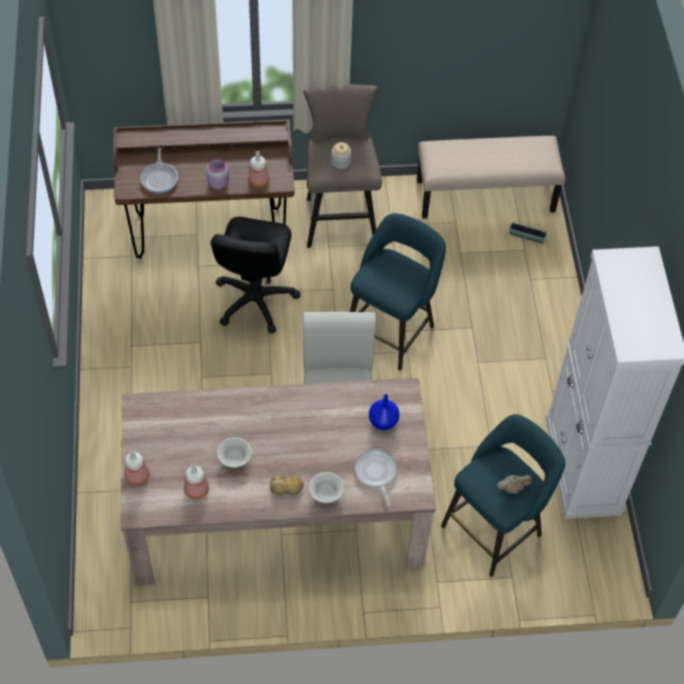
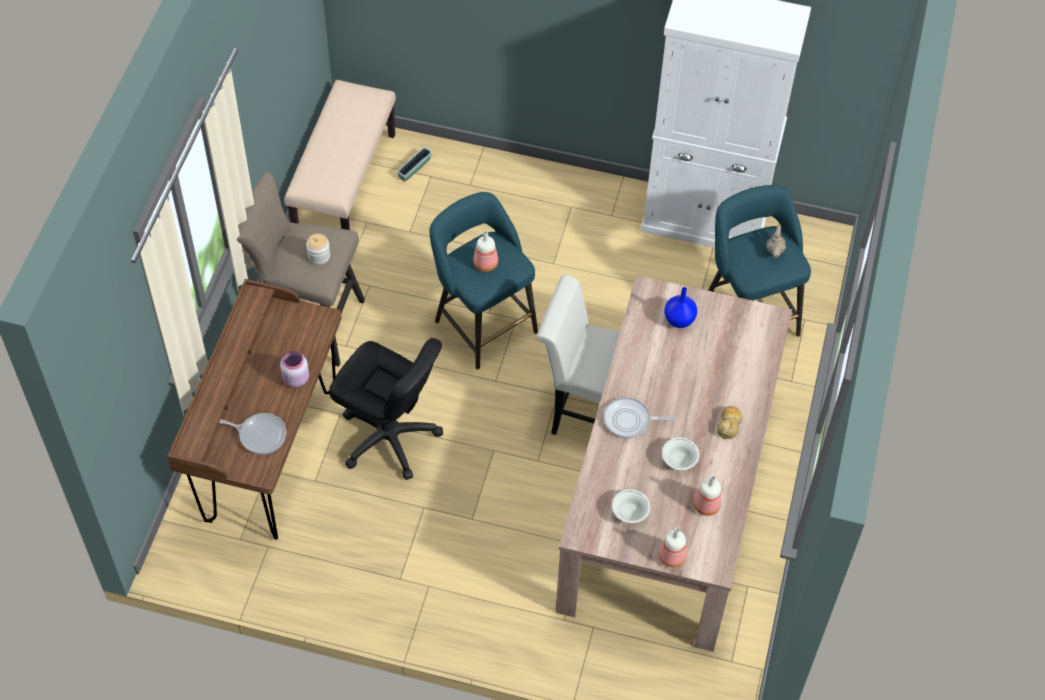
camera: 70 degrees left, 0 degrees up
(259, 181) = (311, 338): bottle -> bottle (485, 263)
(326, 493) = (746, 393): white bowl -> white bowl (630, 513)
(376, 473) = (737, 344): frying pan -> frying pan (630, 421)

